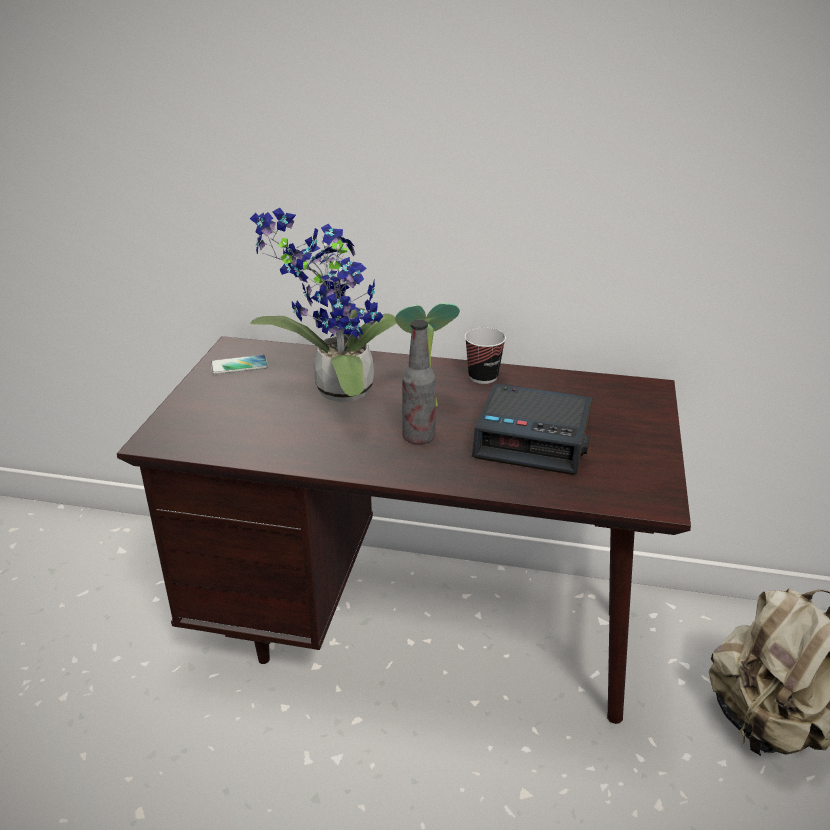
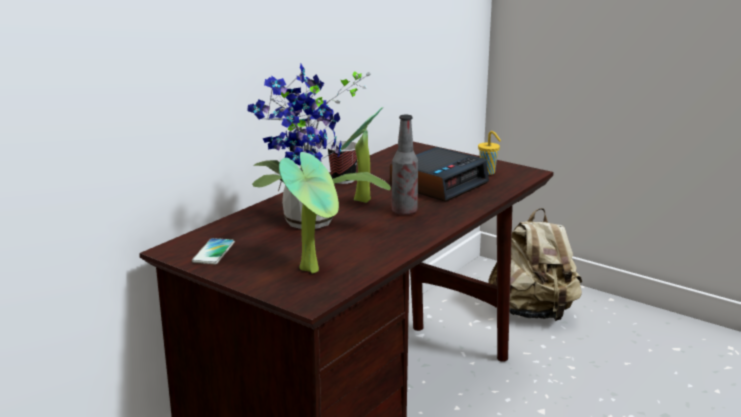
camera: 65 degrees left, 10 degrees down
(228, 424) = (313, 269): none -> potted plant
(617, 468) = (488, 173): none -> yellow cup

